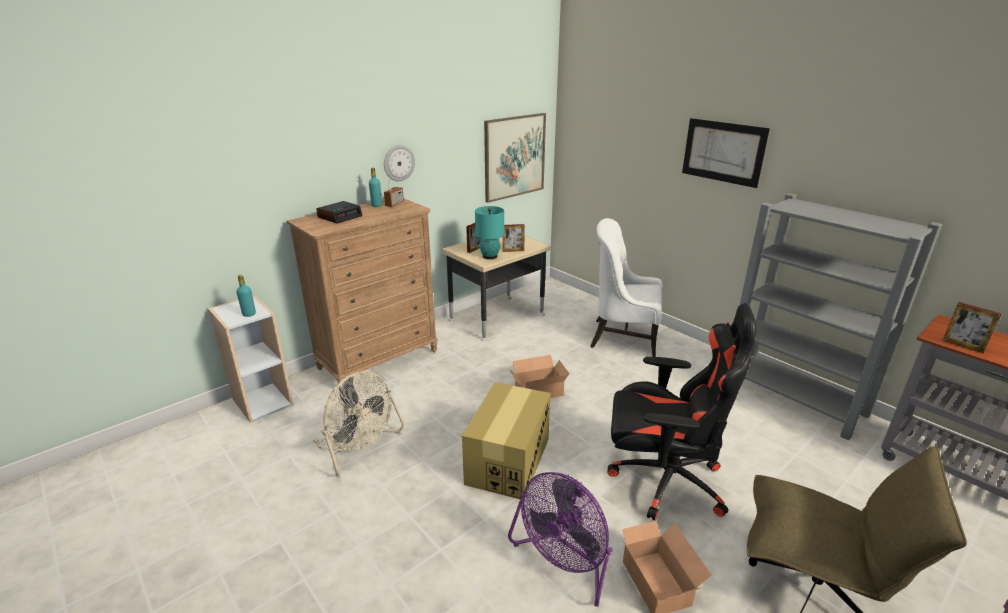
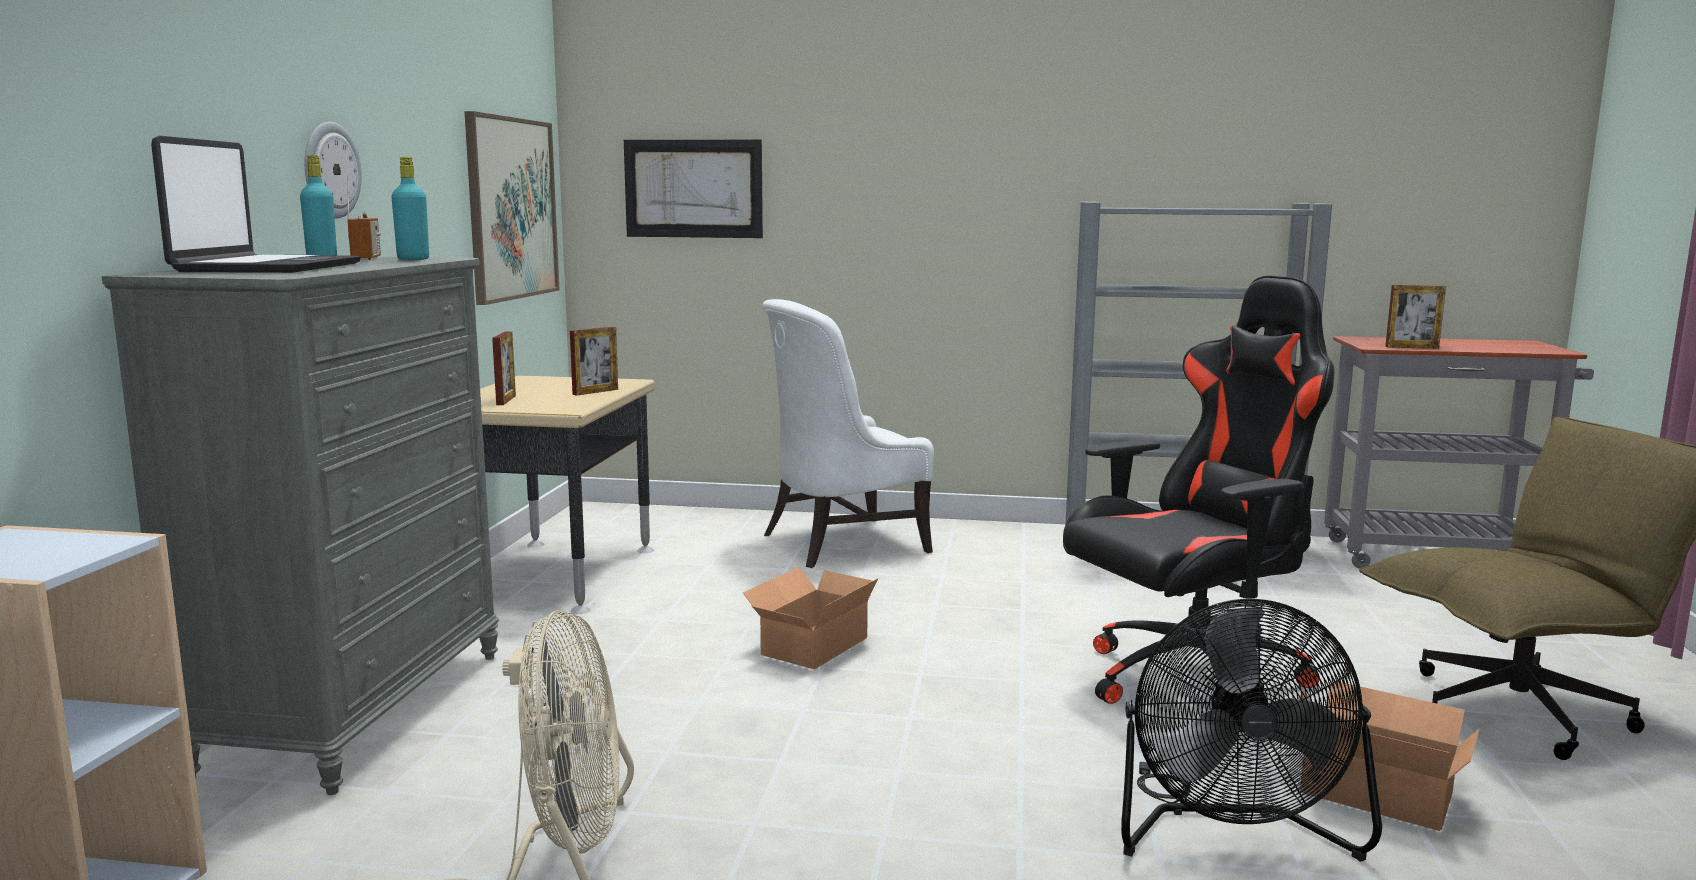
camera: 40 degrees left, 15 degrees down
(249, 314) = (75, 550): turquoise bottle -> turquoise bottle (413, 259)
(340, 216) = (267, 267): alarm clock -> laptop
(378, 359) = (356, 711): brown dresser -> grey dresser
(490, 256) = (562, 402): turquoise table lamp -> none
(508, 460) = (919, 752): cardboard box -> none
(563, 557) = (1221, 830): purple fan -> black fan
(723, 152) = (951, 153): picture -> picture (693, 188)

